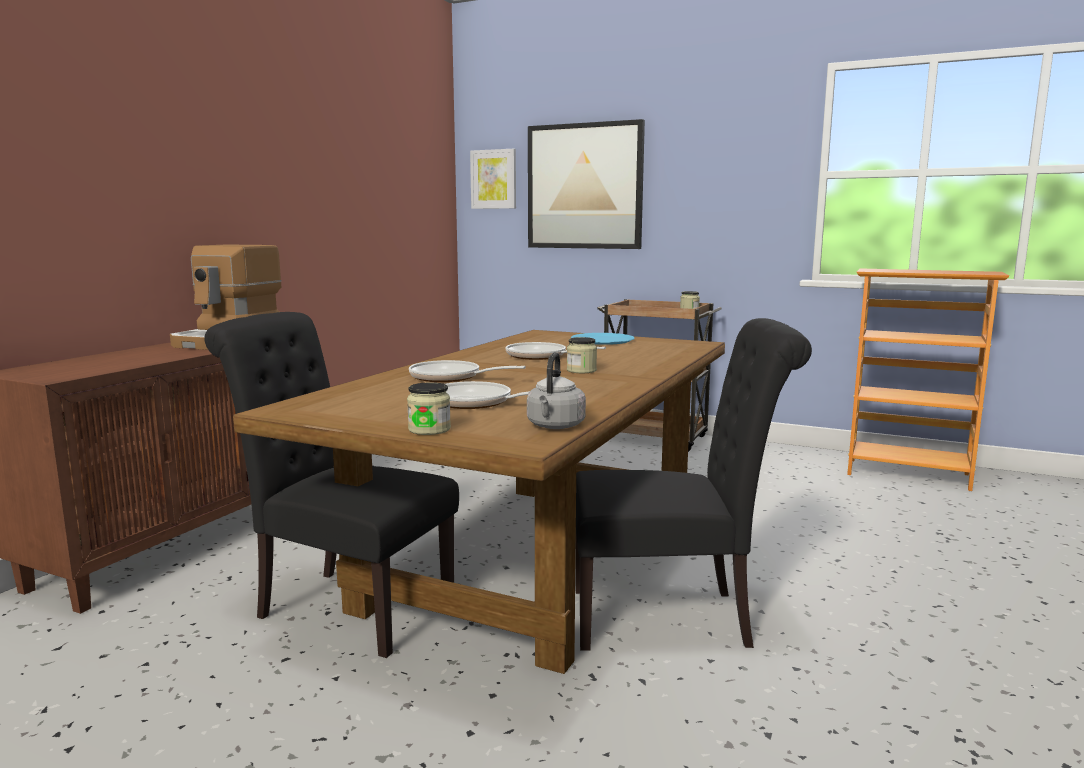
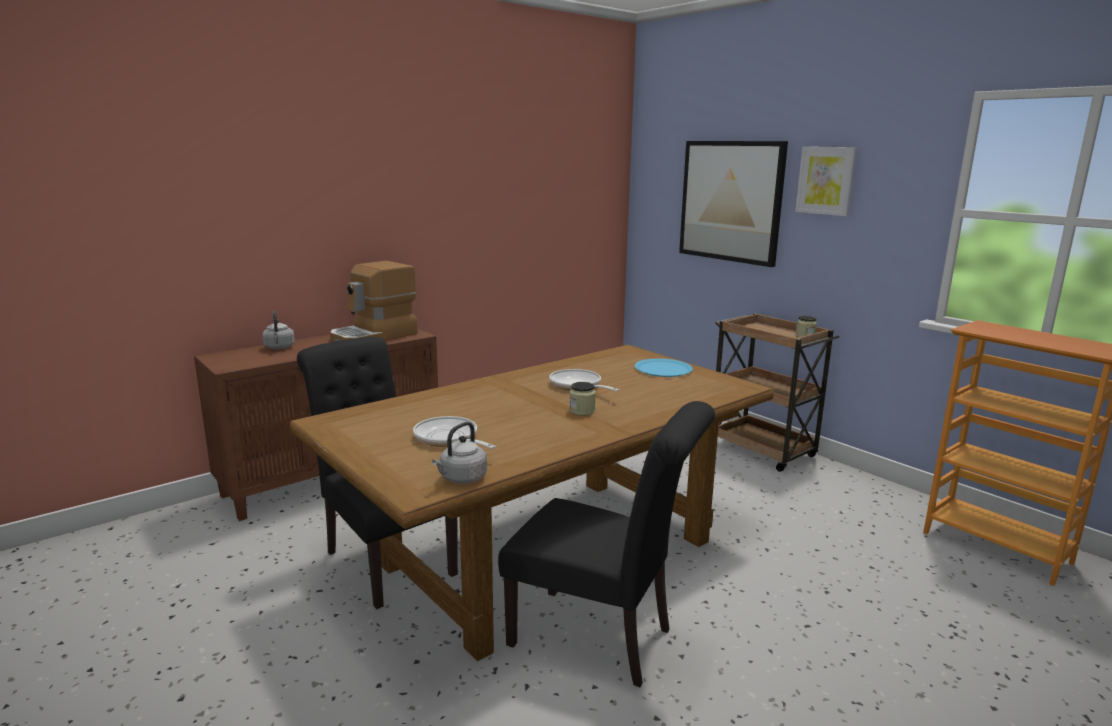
camera: 25 degrees right, 5 degrees up
(106, 358) = (279, 348): none -> grey kettle
(429, 429) = (377, 463): jar -> none
(450, 378) = (472, 403): frying pan -> none
(494, 179) = (658, 187): picture -> picture (826, 180)

